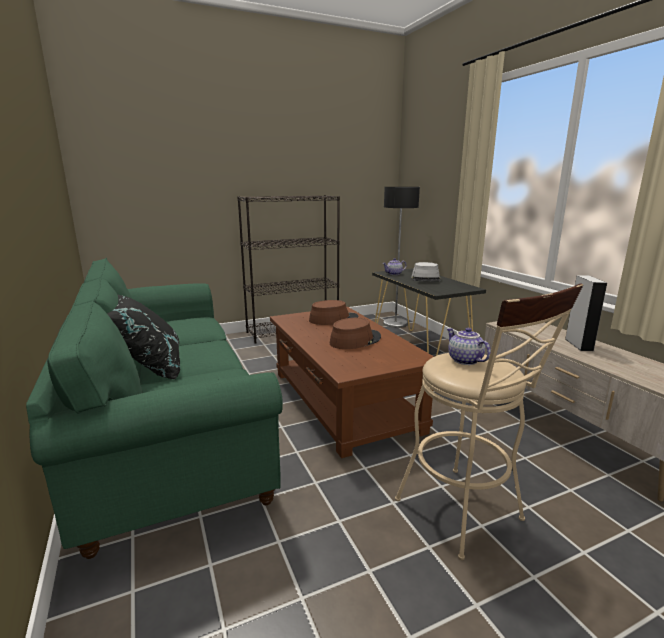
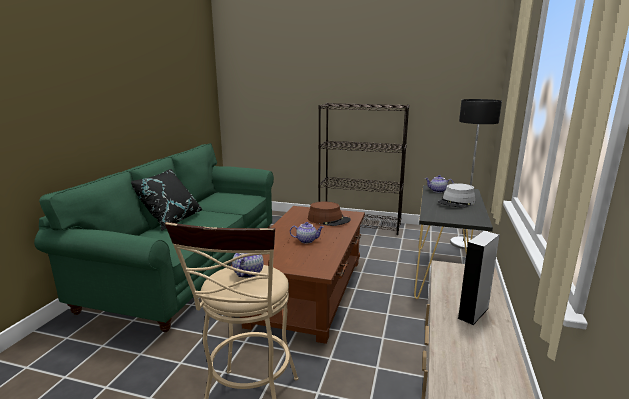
camera: 40 degrees right, 0 degrees up
(355, 340) = (306, 240): brown hat -> teapot

